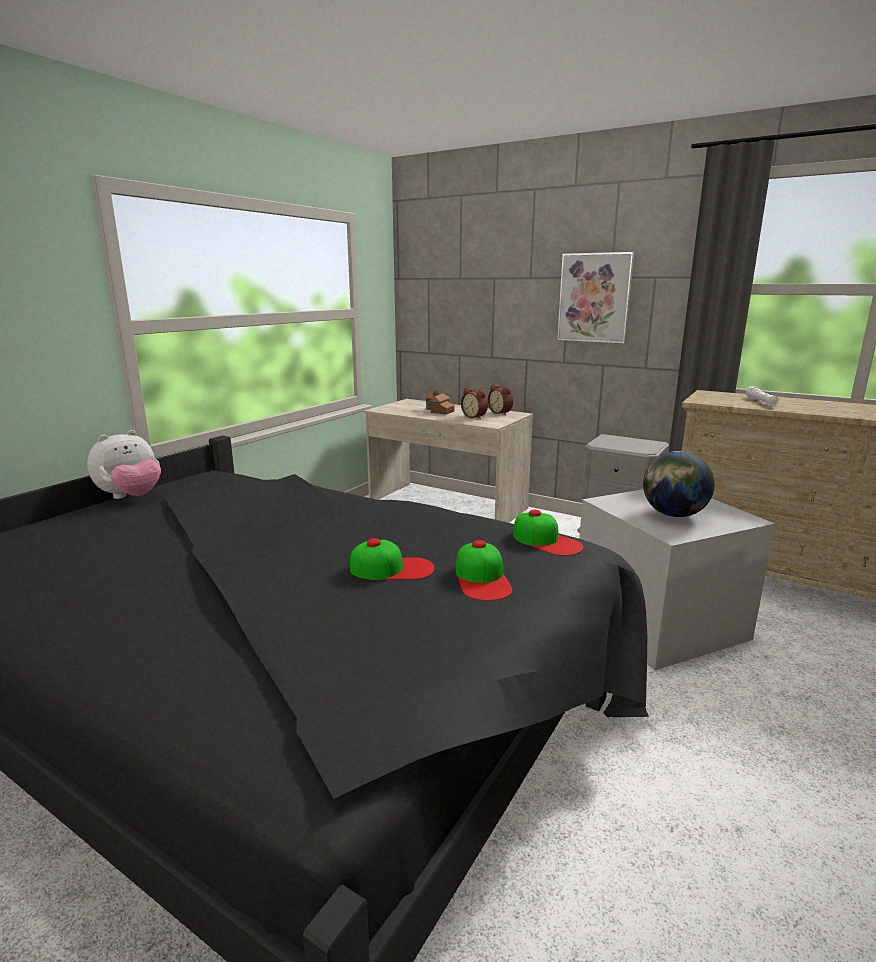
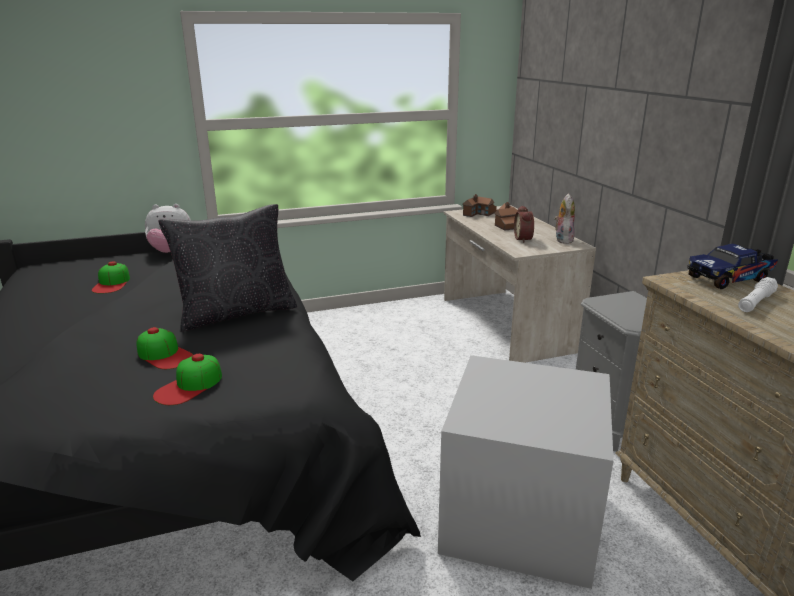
camera: 40 degrees right, 5 degrees up
(372, 518) = (236, 313): none -> black pillow
(398, 407) = (479, 213): none -> toy house
(501, 412) = (562, 240): alarm clock -> plush toy
(546, 541) = (294, 377): cap -> cap (112, 283)
(594, 298) = (666, 121): picture -> none
(673, 515) = (519, 404): globe -> none
(719, 395) = (730, 279): none -> toy truck

